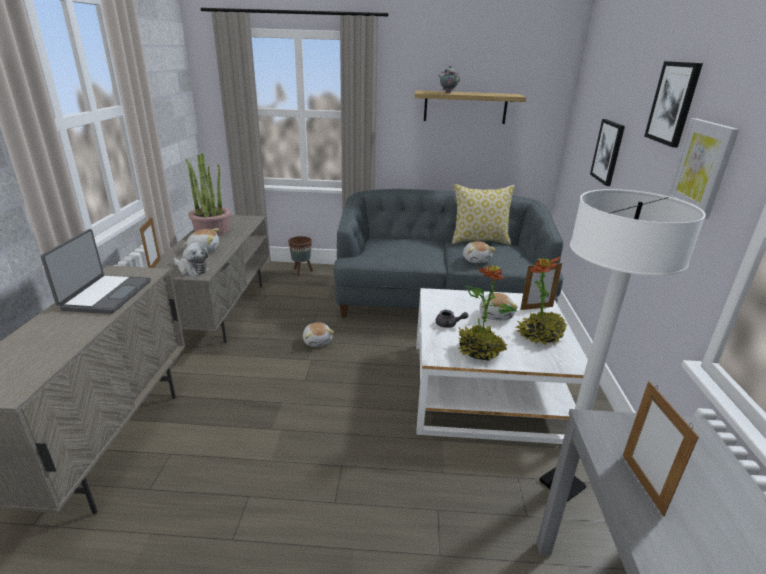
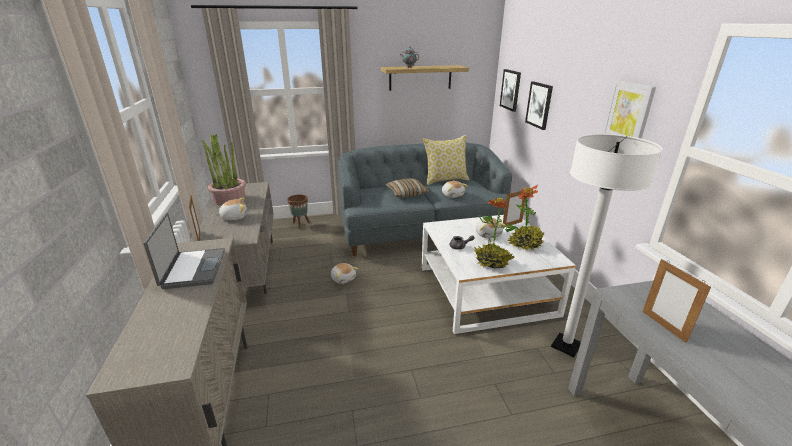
camera: 15 degrees left, 0 degrees up
(192, 269) = (236, 236): plush toy -> none
(420, 250) = (406, 193): none -> pillow
(673, 103) = (596, 70): picture -> picture (510, 90)

